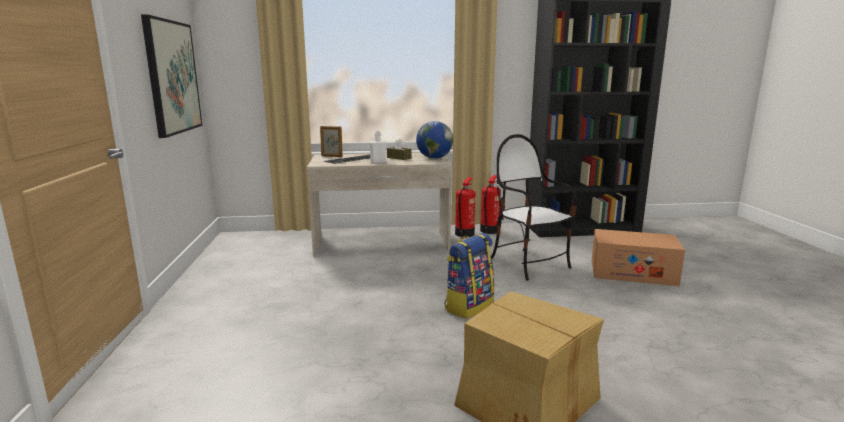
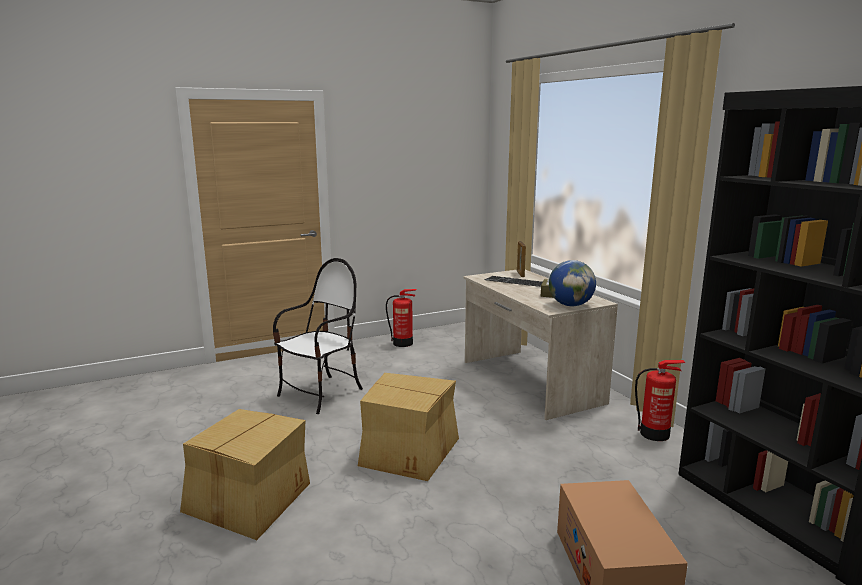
camera: 70 degrees right, 0 degrees up
(172, 77) = (422, 182): picture -> none
(378, 162) = (512, 291): white bottle -> none
(464, 234) = (619, 419): fire extinguisher -> fire extinguisher (403, 343)
(468, 306) = (408, 451): backpack -> cardboard box
(529, 264) = (558, 476): chair -> chair (321, 394)

